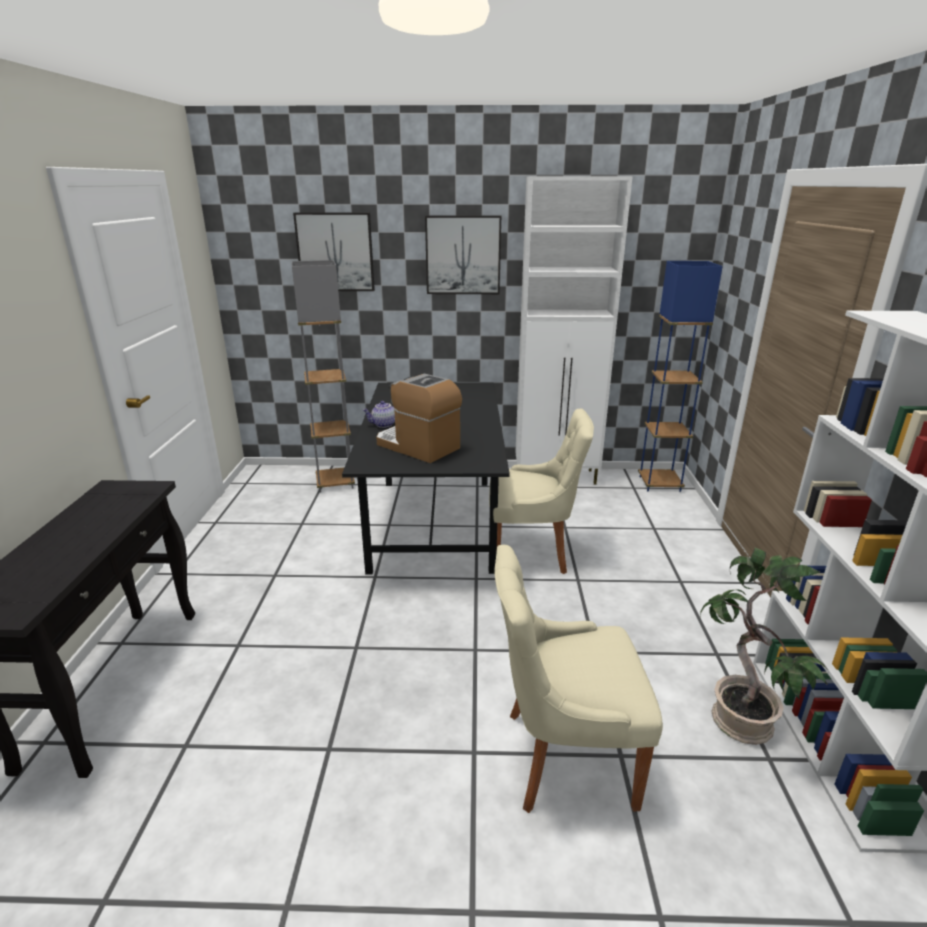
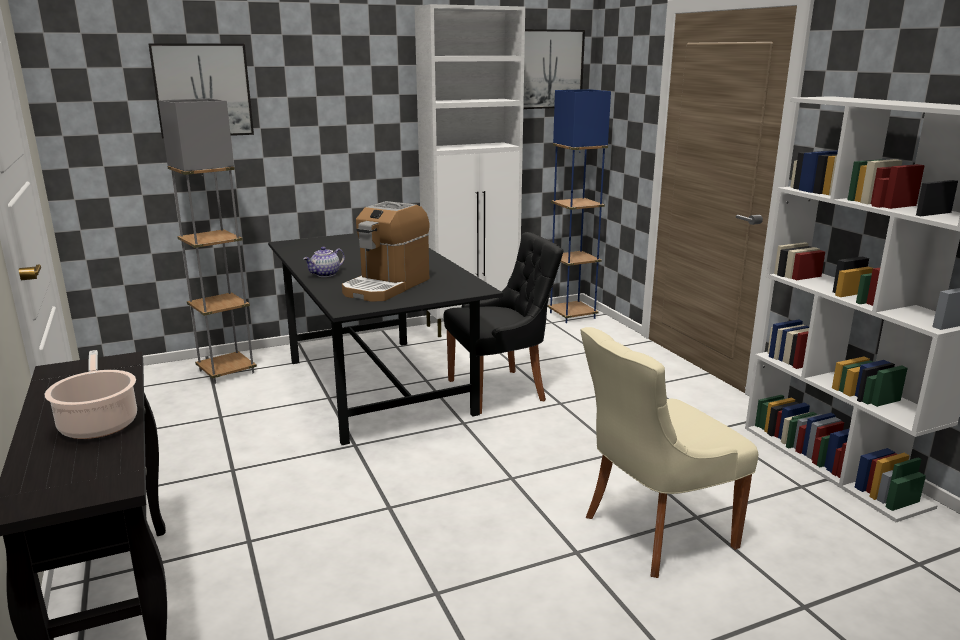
camera: 25 degrees left, 5 degrees down
(75, 546) = (99, 422): none -> cooking pot
(417, 446) = (386, 286): coffee machine -> coffee machine turned 75 degrees counterclockwise
(463, 255) = (353, 90): picture -> picture (548, 69)
(532, 551) = (500, 390): beige chair -> black chair
(738, 720) = (763, 468): potted plant -> none

